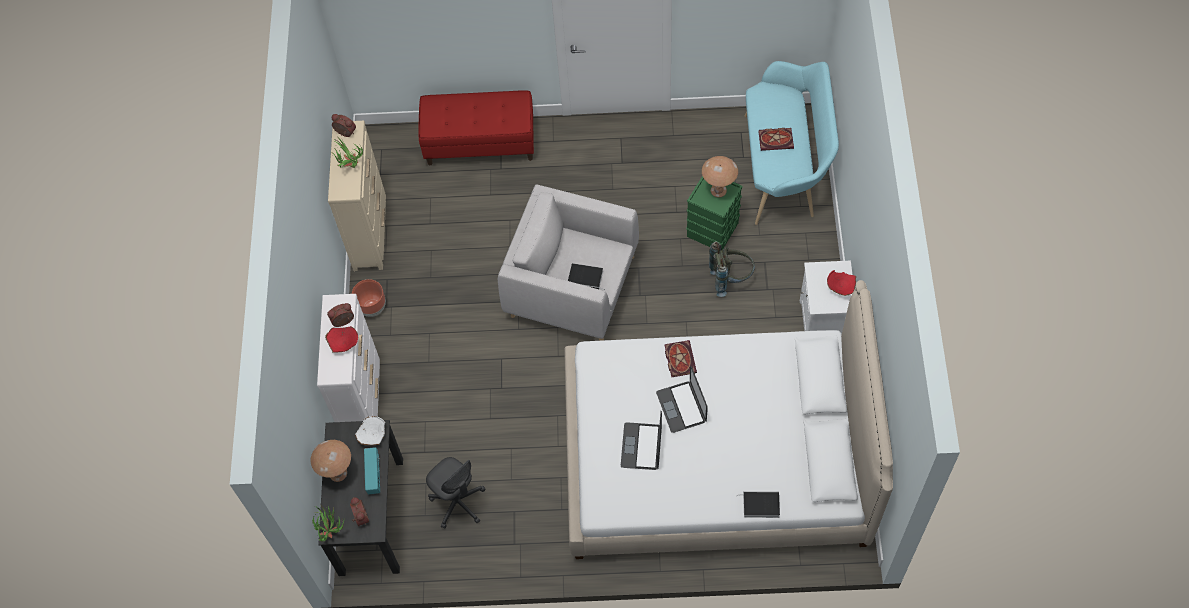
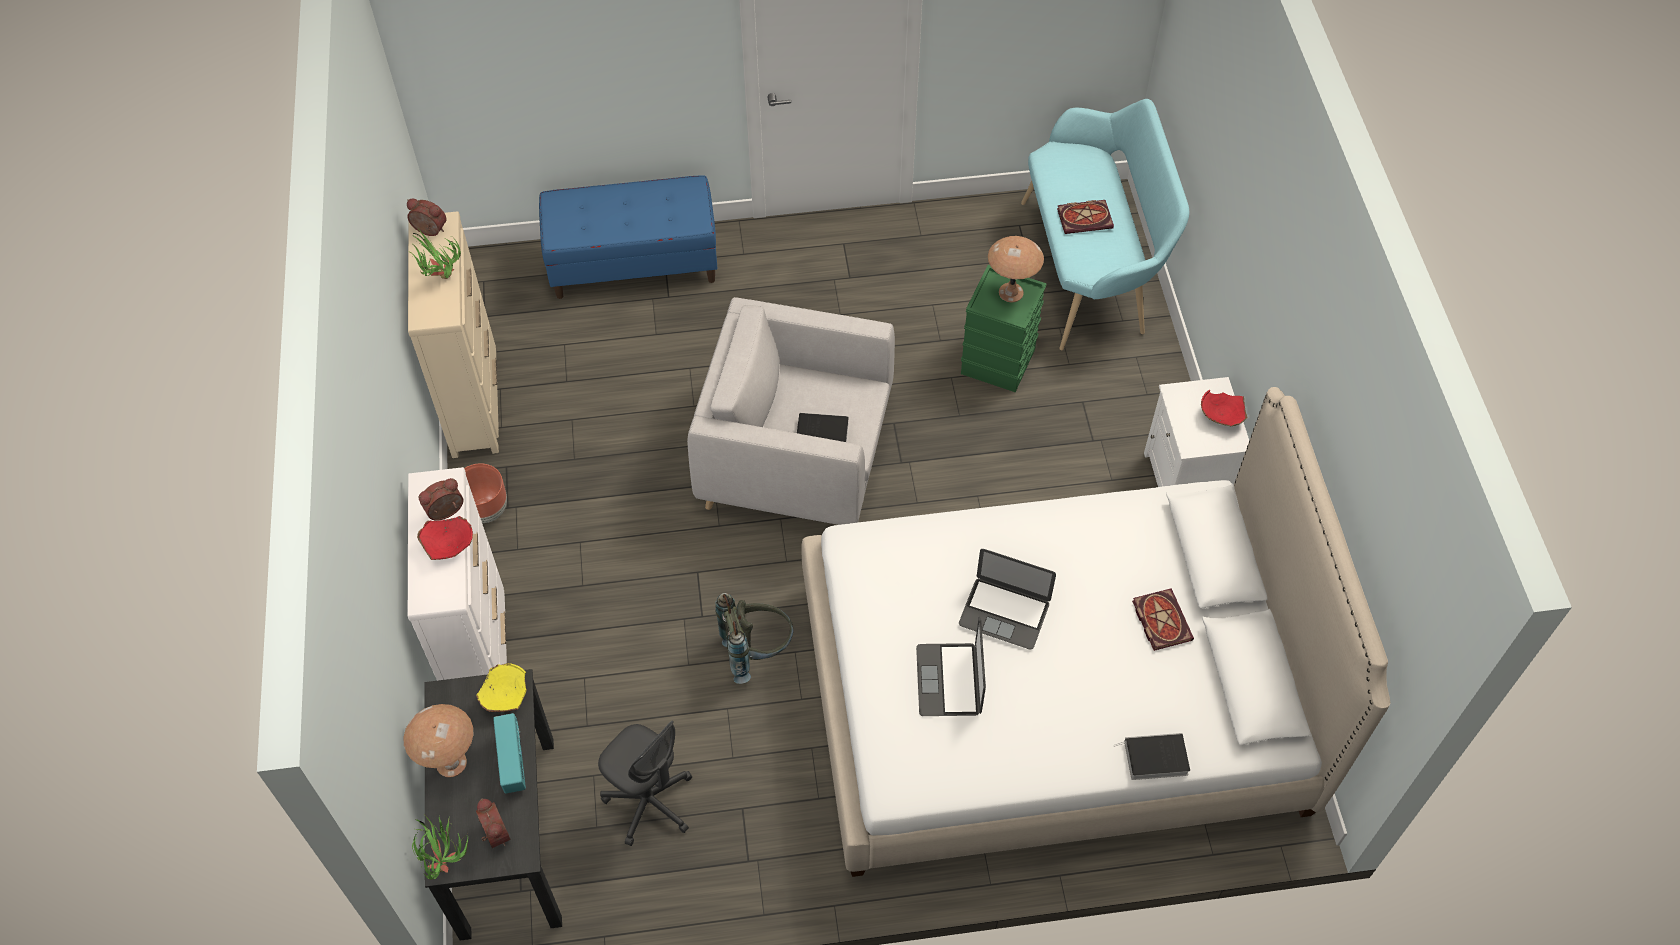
camera: 10 degrees left, 5 degrees down
(372, 435) = (505, 696): white bowl -> yellow bowl
(480, 143) = (634, 264): red bench -> blue bench
(679, 358) = (989, 540): book -> book (1160, 619)
(681, 407) = (1004, 613): laptop -> laptop turned 45 degrees counterclockwise
(730, 278) = (1035, 429): grey backpack -> grey backpack (756, 651)

